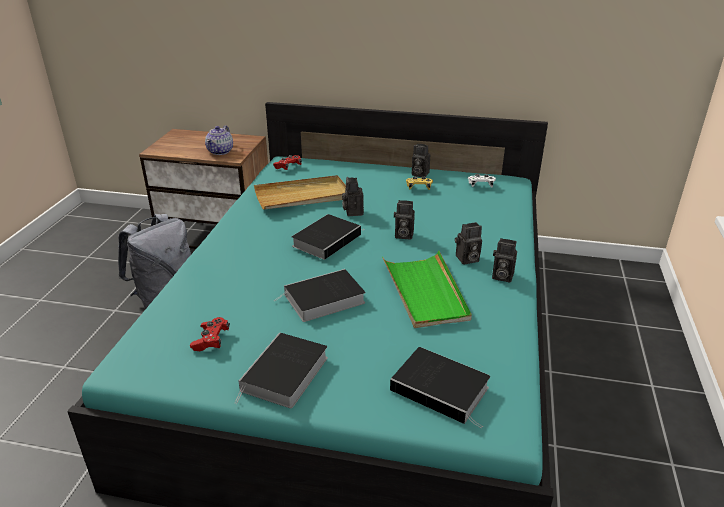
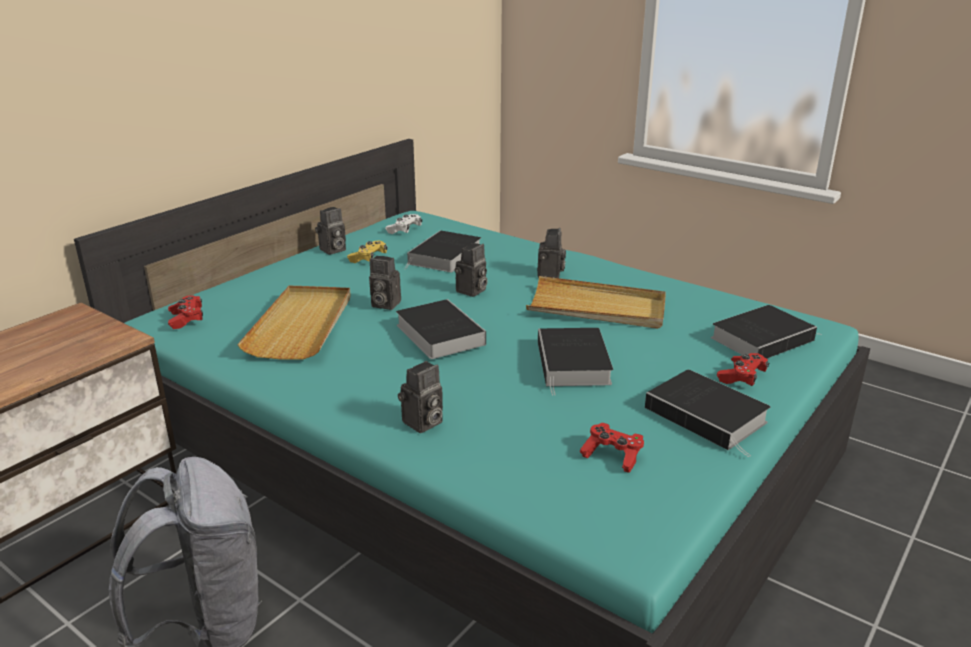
camera: 65 degrees left, 5 degrees down
(220, 151) = (78, 345): teapot -> none
(360, 386) = (741, 377): none -> red game controller
(425, 292) = (597, 308): green tray -> beige tray
(451, 211) = (445, 257): none -> book
(501, 276) = (594, 269): camera -> camera (422, 423)

